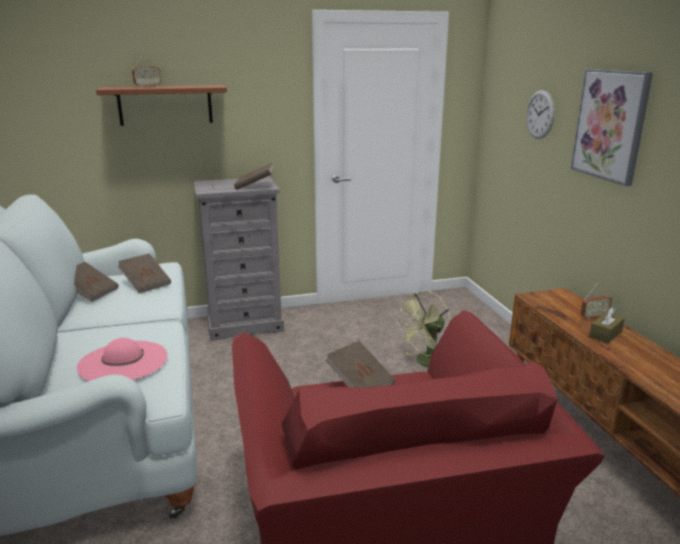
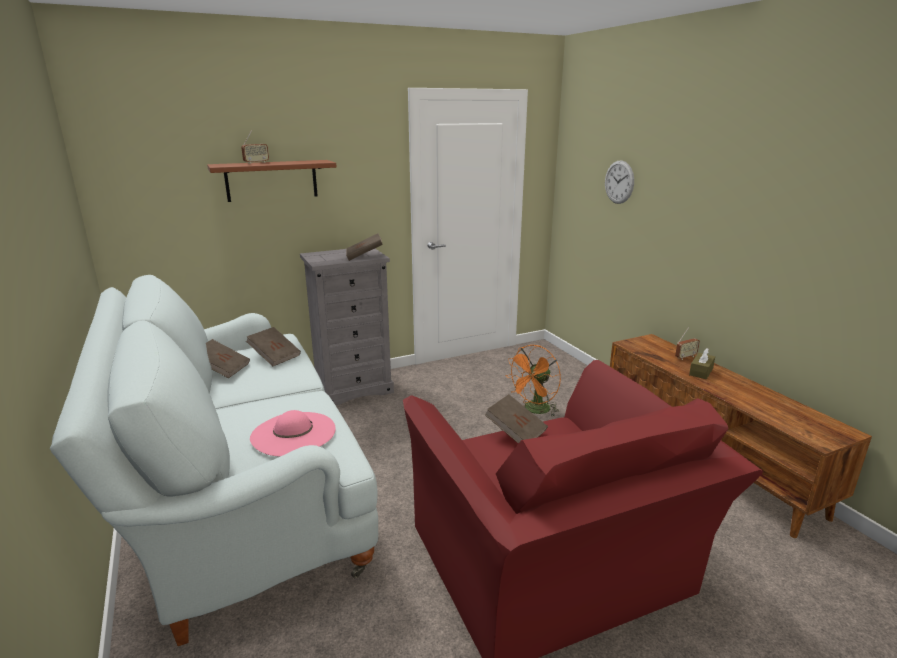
camera: 10 degrees left, 0 degrees up
(426, 363) = (534, 410): green fan -> orange fan
(610, 125) = (691, 191): picture -> none

